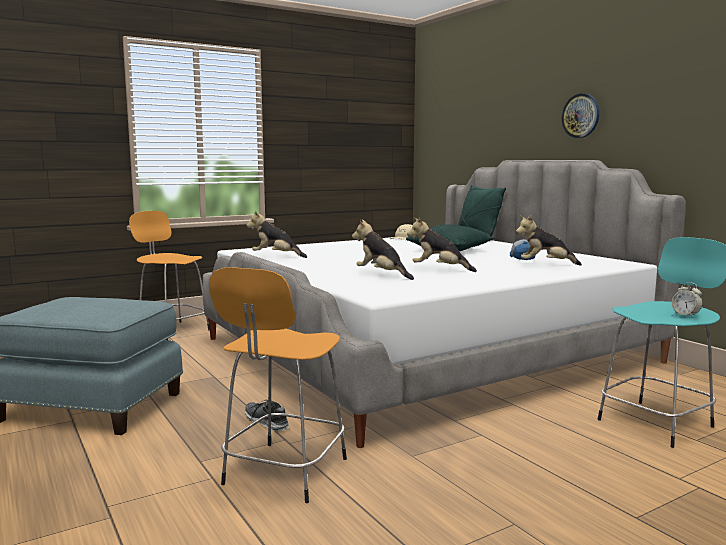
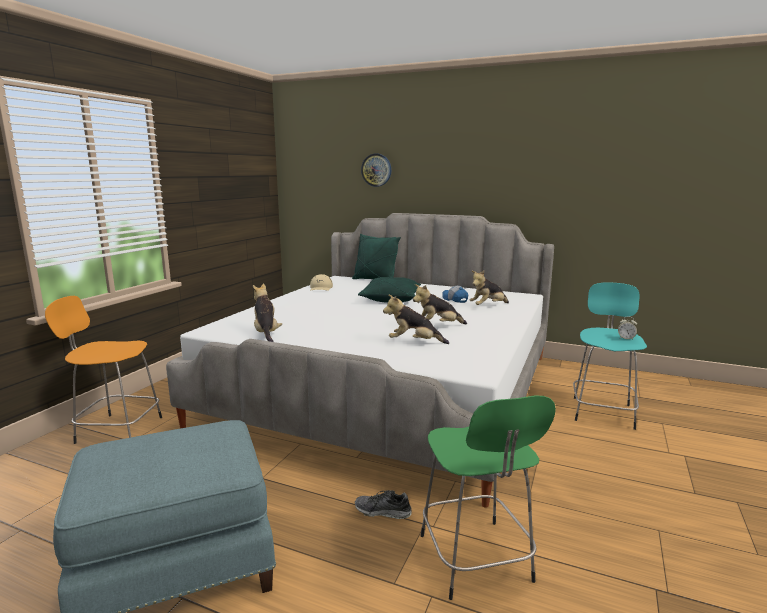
camera: 35 degrees left, 5 degrees up
(276, 256) = (266, 333): plush toy -> plush toy turned 90 degrees clockwise
(283, 473) = (476, 561): orange stool -> green stool
(581, 116) = (461, 180): wall clock -> wall clock (376, 170)

